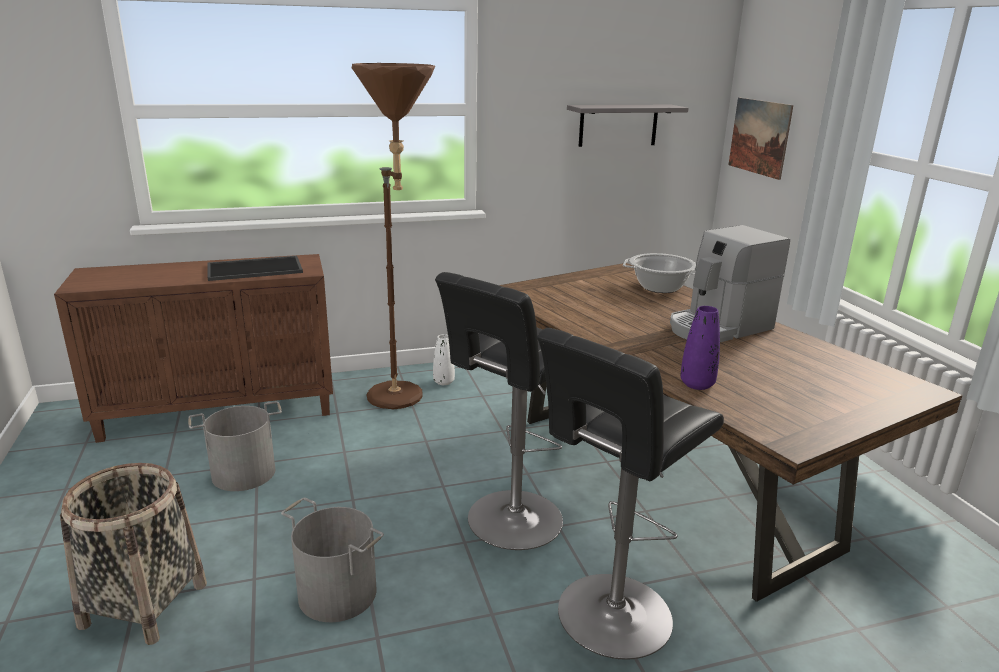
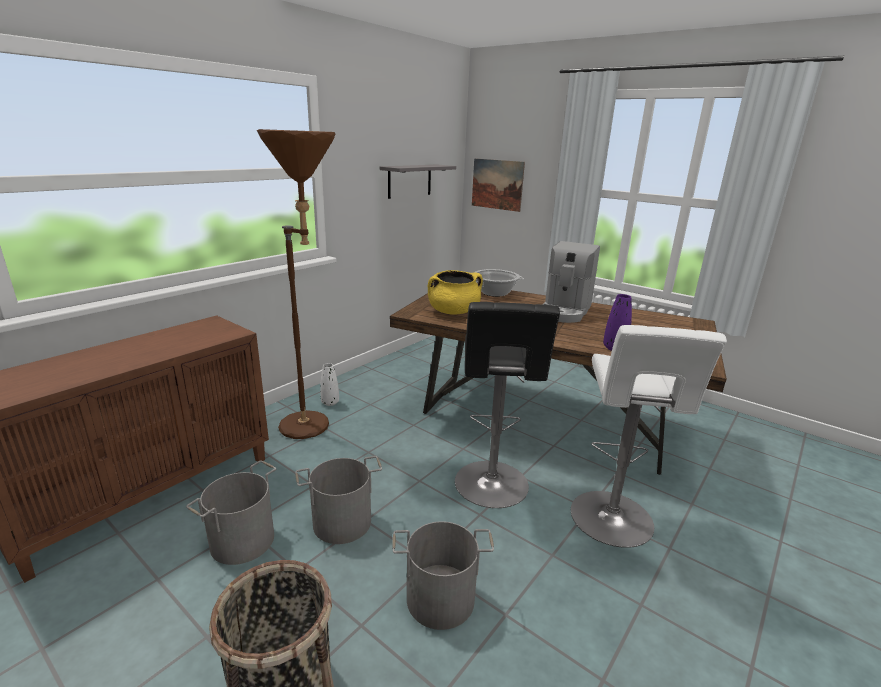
camera: 35 degrees left, 0 degrees up
(255, 268) = (176, 340): tray -> none
(332, 492) = (342, 521): none -> grey bucket
(564, 298) = (453, 312): none -> yellow cooking pot
(609, 619) = (612, 522): black stool -> white stool

